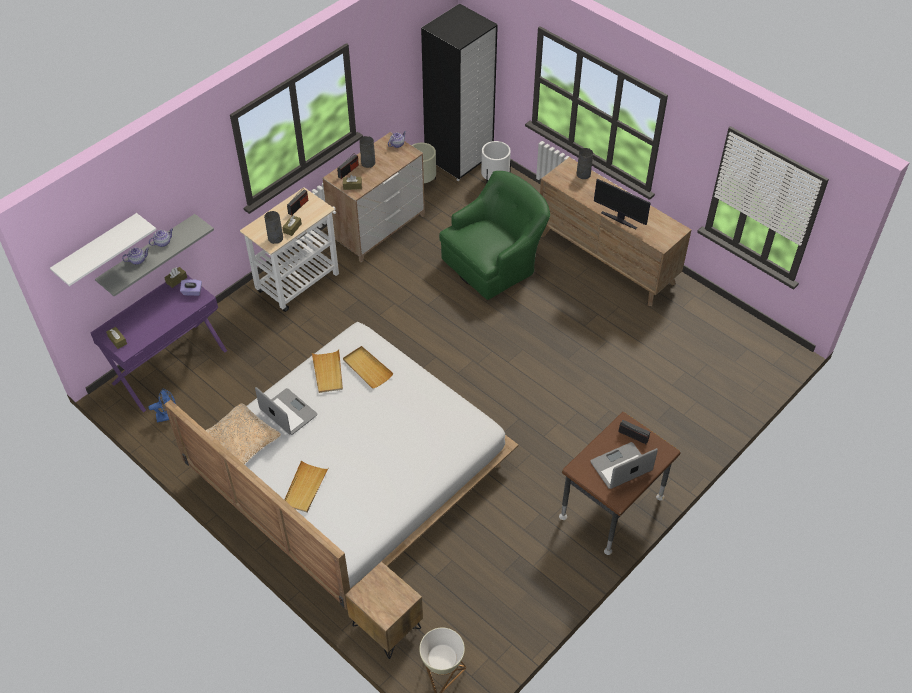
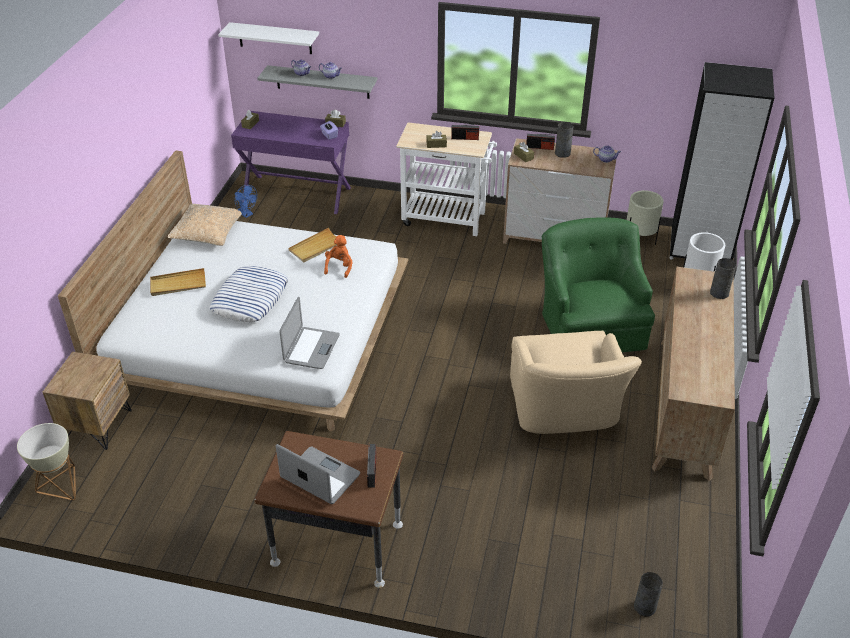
camera: 60 degrees right, 10 degrees down
(275, 238) = (415, 141): grey vase -> grey vase (644, 607)
(288, 413) = (254, 243): laptop -> laptop (311, 348)
(364, 443) = (250, 299): none -> pillow
(367, 368) = (339, 267): beige tray -> orange plush toy
(494, 262) = (590, 325): green armchair -> green armchair turned 120 degrees counterclockwise
(568, 321) = (564, 409): none -> beige armchair
(619, 219) = (682, 344): monitor -> none

